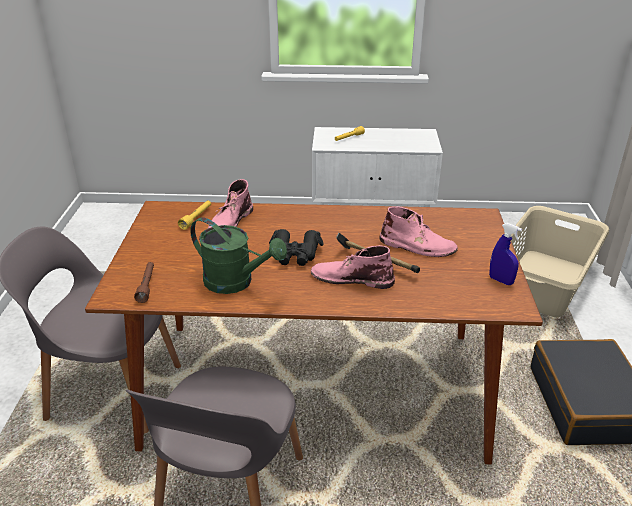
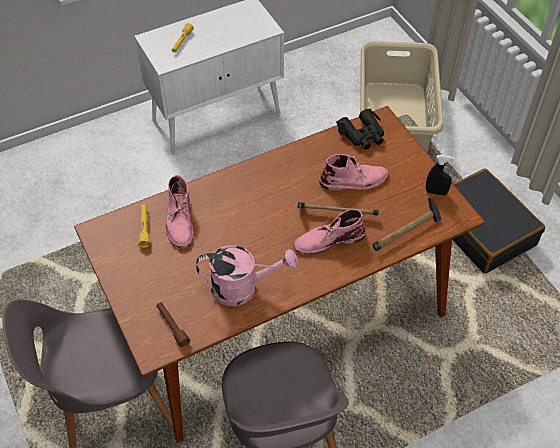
camera: 30 degrees left, 20 degrees up
(236, 282) = (243, 287): green watering can -> pink watering can
(295, 254) = (265, 233): black binoculars -> black binoculars (362, 134)
(441, 300) = (407, 233): none -> hammer
(501, 280) = (436, 192): blue spray bottle -> black spray bottle

